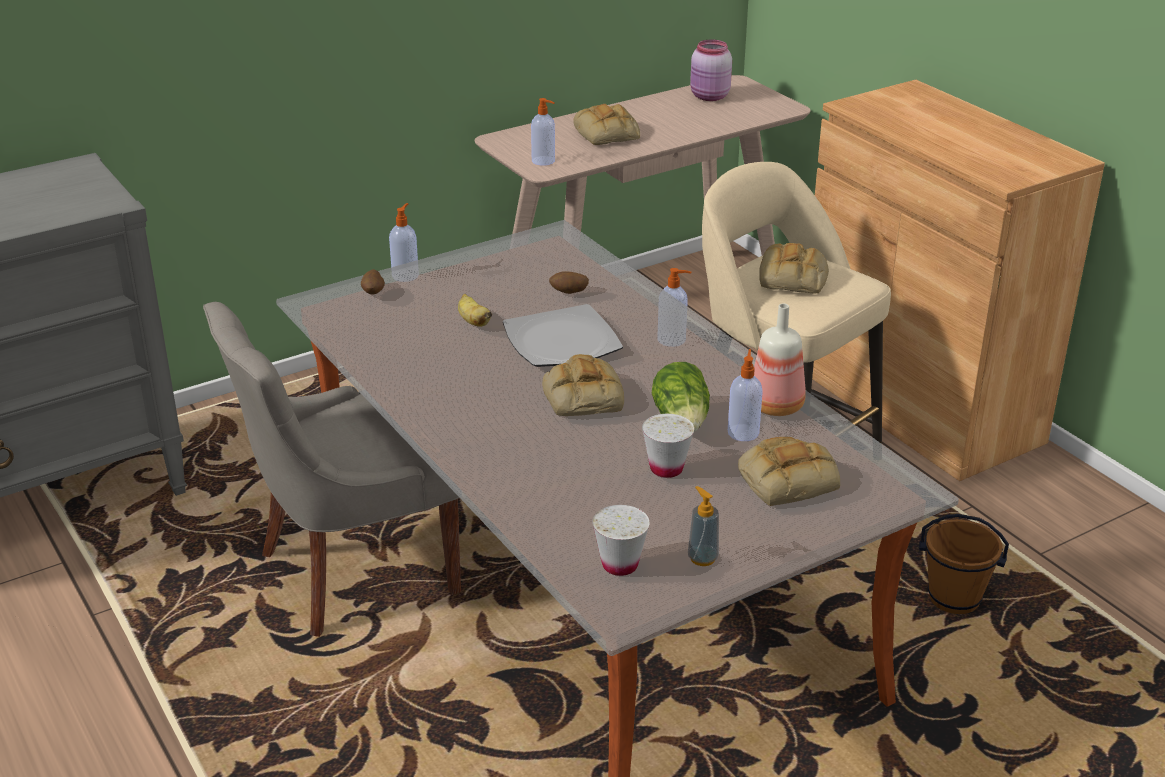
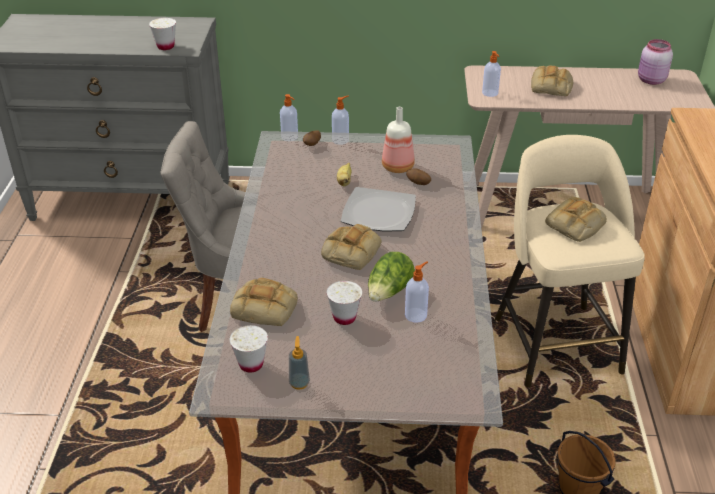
camera: 35 degrees right, 5 degrees up
(72, 209) = (165, 46): none -> white cup
(672, 340) = (444, 237): soap dispenser -> soap dispenser (290, 137)
(777, 405) = (458, 306): bottle -> bottle (399, 167)
(788, 479) = (407, 357): bread -> bread (266, 307)

